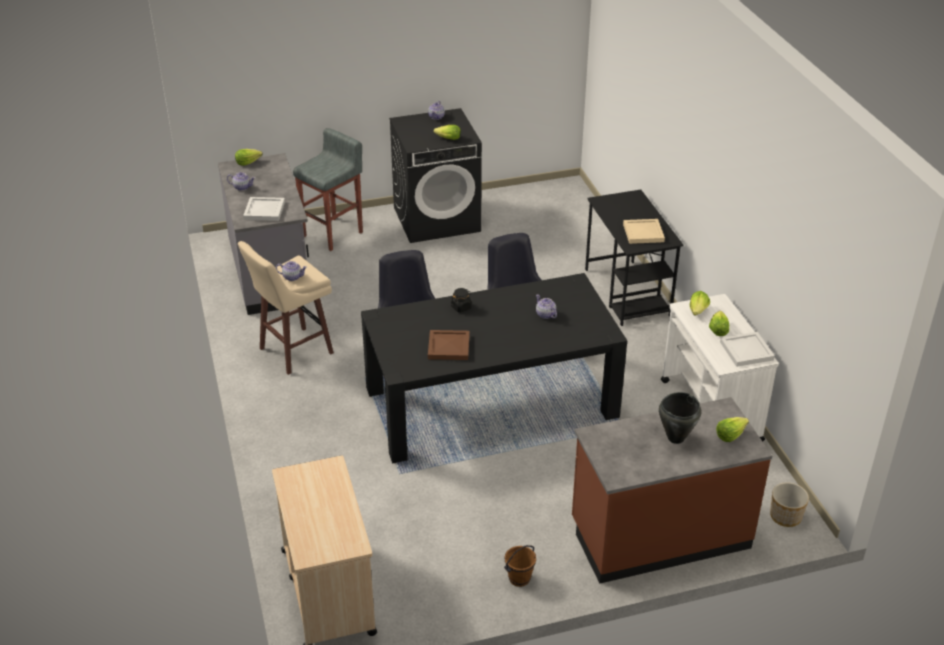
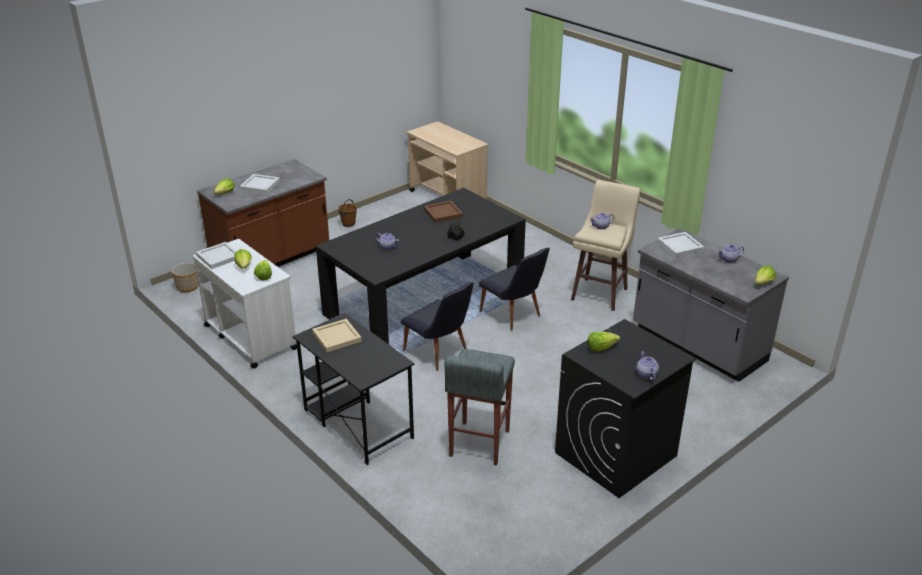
camera: 155 degrees right, 5 degrees down
(334, 234) = (696, 401): grey stool -> grey stool (478, 443)
(675, 438) = (260, 185): black cooking pot -> white tray

